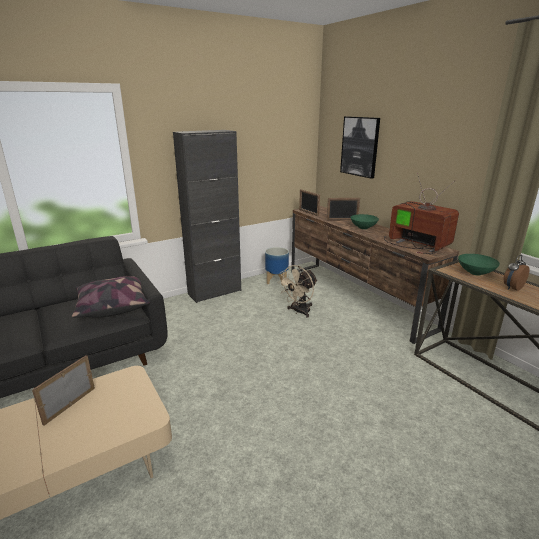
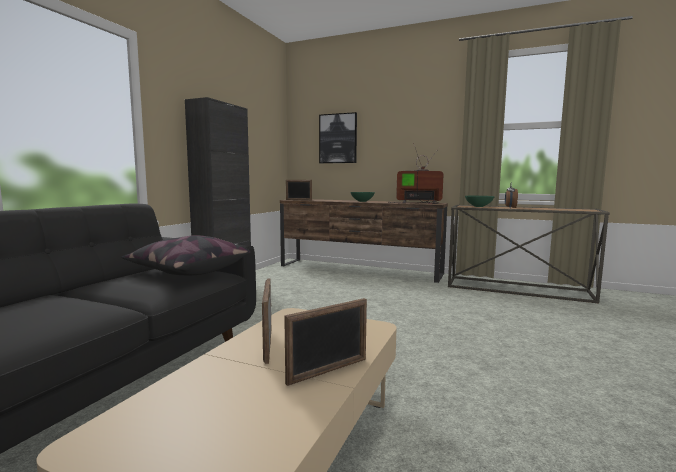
camera: 35 degrees left, 15 degrees down
(277, 281) = (277, 272): planter -> none
(299, 312) = (329, 284): beige fan -> none
(342, 220) = (336, 200): picture frame -> picture frame (328, 371)

